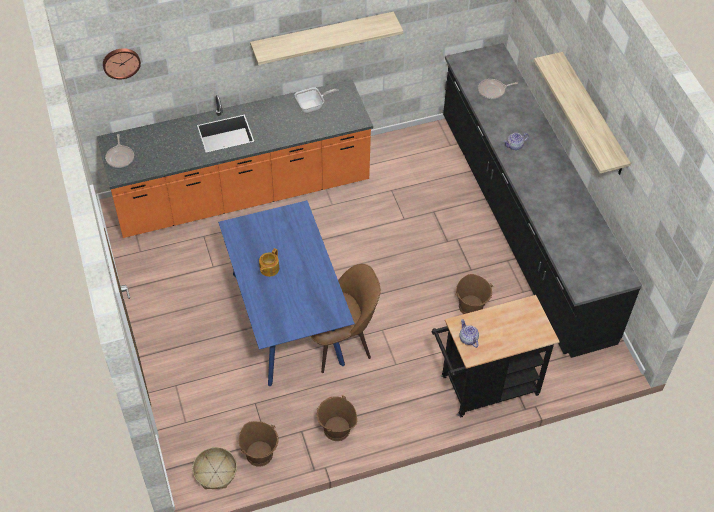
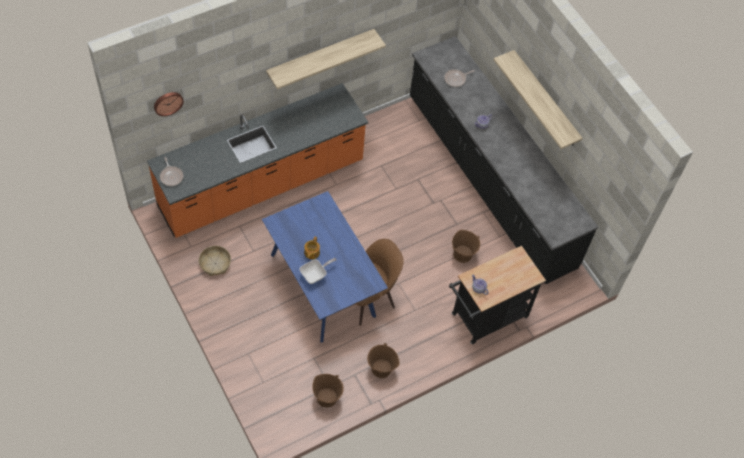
camera: 15 degrees left, 5 degrees up
(215, 472) = (296, 417): basket -> basket (215, 263)
(313, 106) = (316, 111): frying pan -> frying pan (315, 275)

